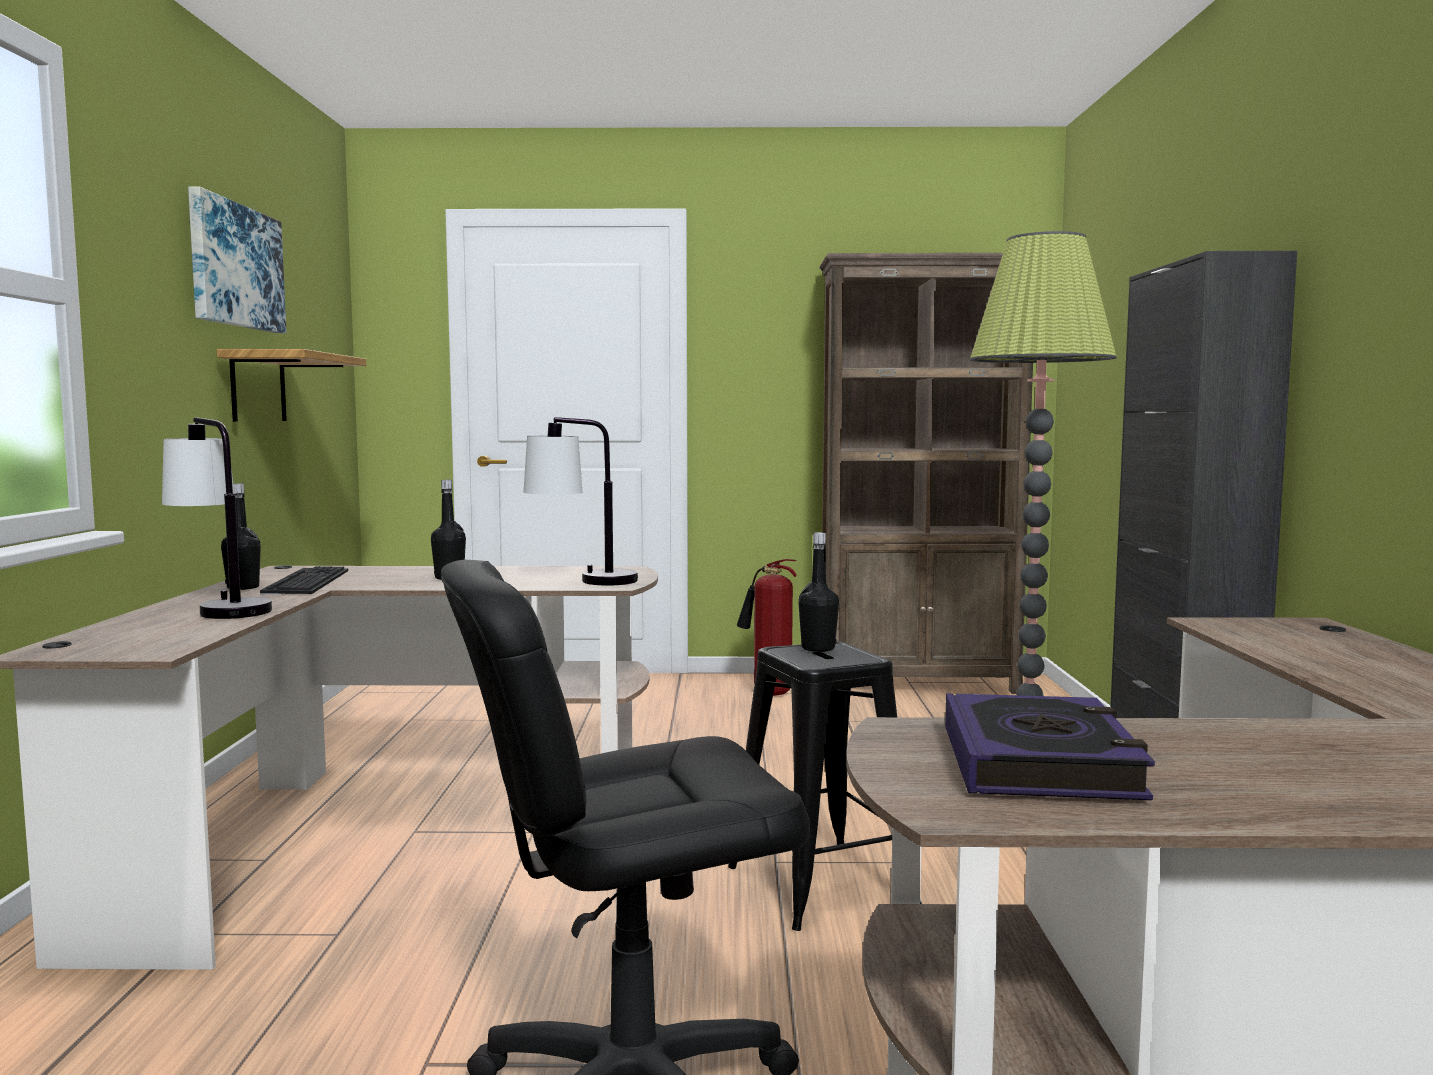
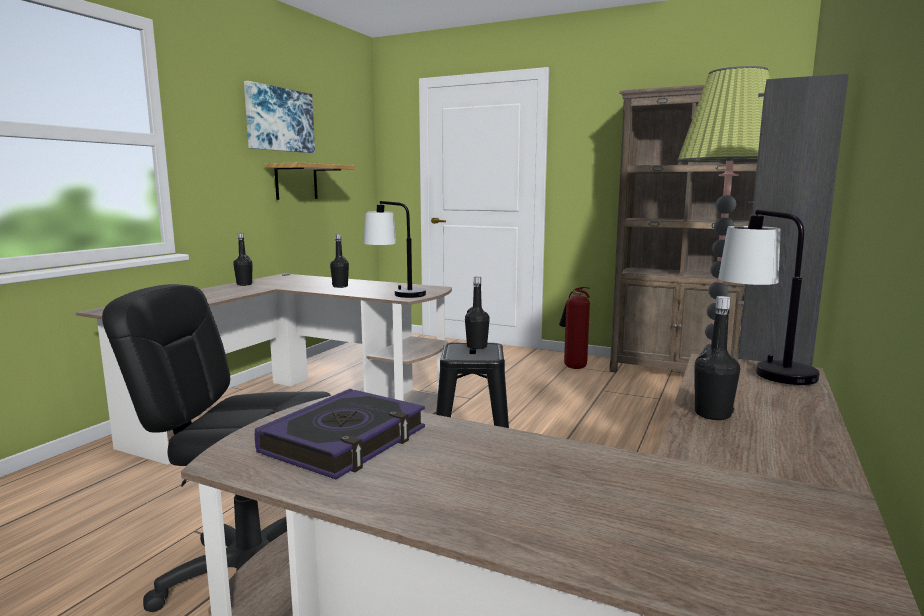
camera: 25 degrees right, 5 degrees up
(219, 609) = (209, 295): table lamp -> table lamp (761, 369)
(305, 582) = (275, 283): keyboard -> none
(1342, 673) = (712, 414): none -> black bottle

